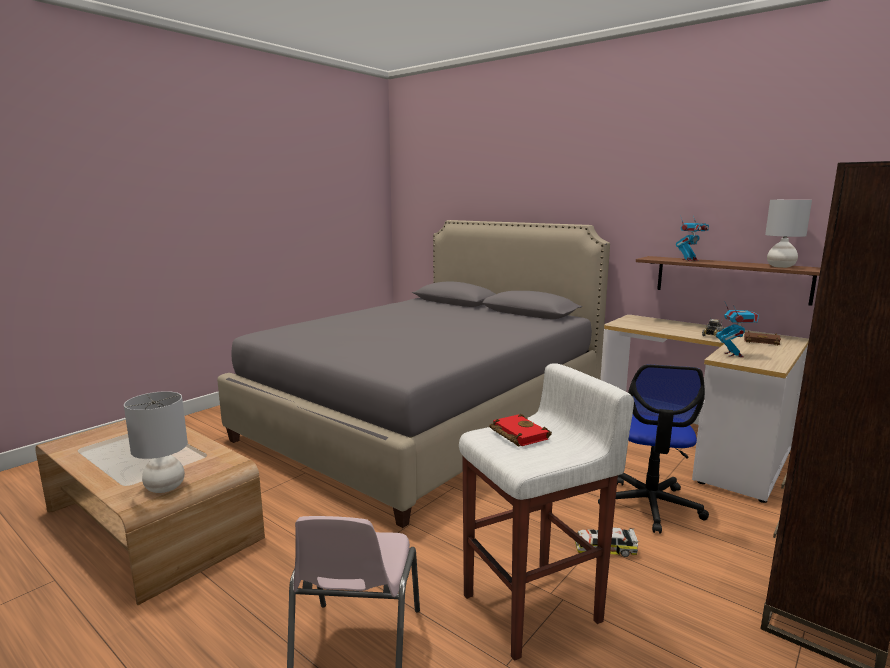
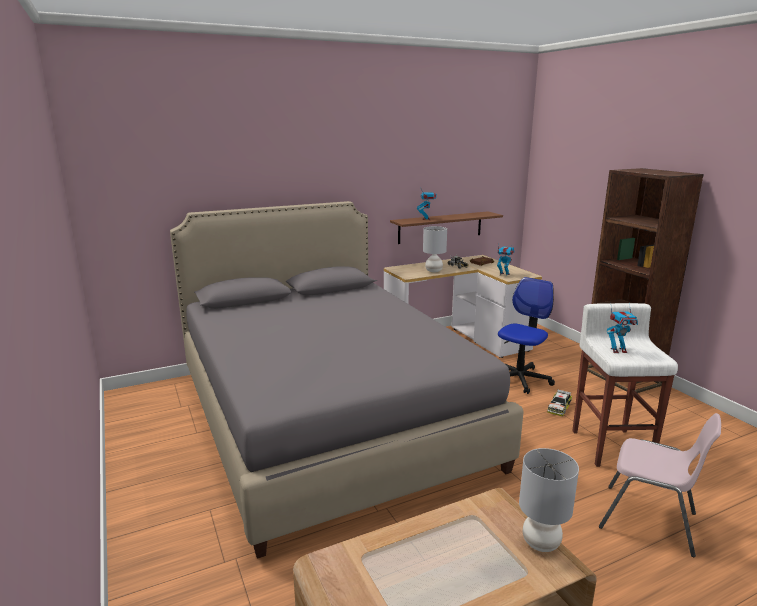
camera: 65 degrees left, 5 degrees up
(517, 434) = (618, 350): red book -> toy robot
(650, 505) = (519, 379): office chair -> office chair turned 90 degrees counterclockwise
(781, 266) = (474, 215): grey table lamp -> grey table lamp (434, 271)

